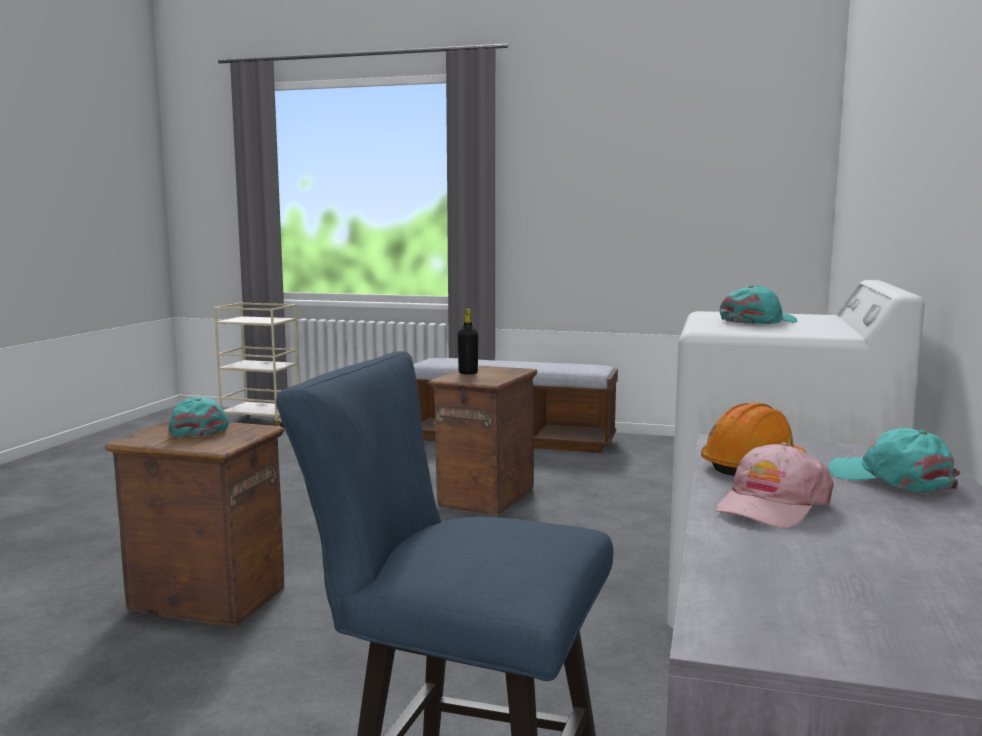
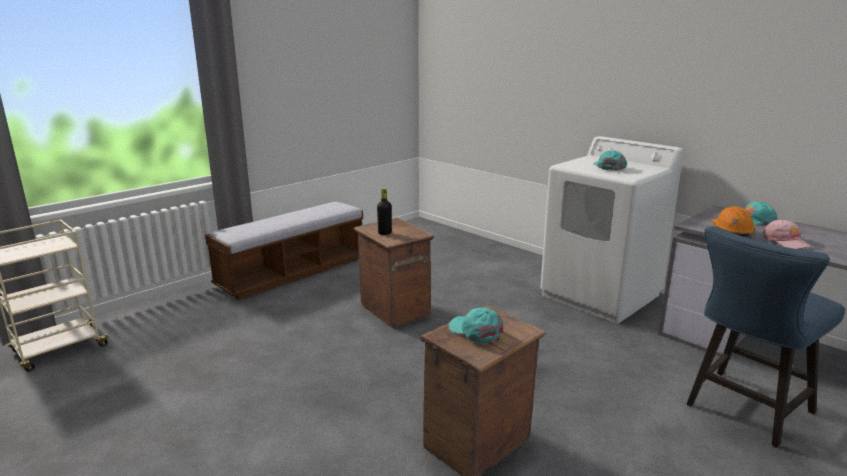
camera: 60 degrees left, 10 degrees up
(196, 430) = (476, 331): turquoise cap -> turquoise cap turned 45 degrees clockwise

